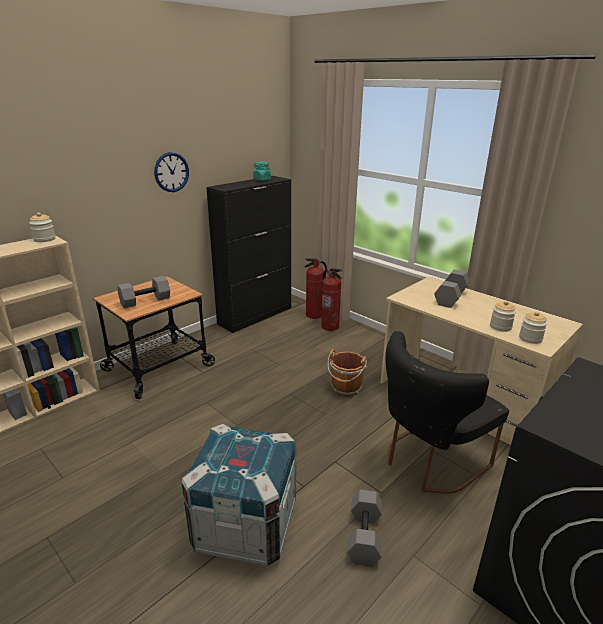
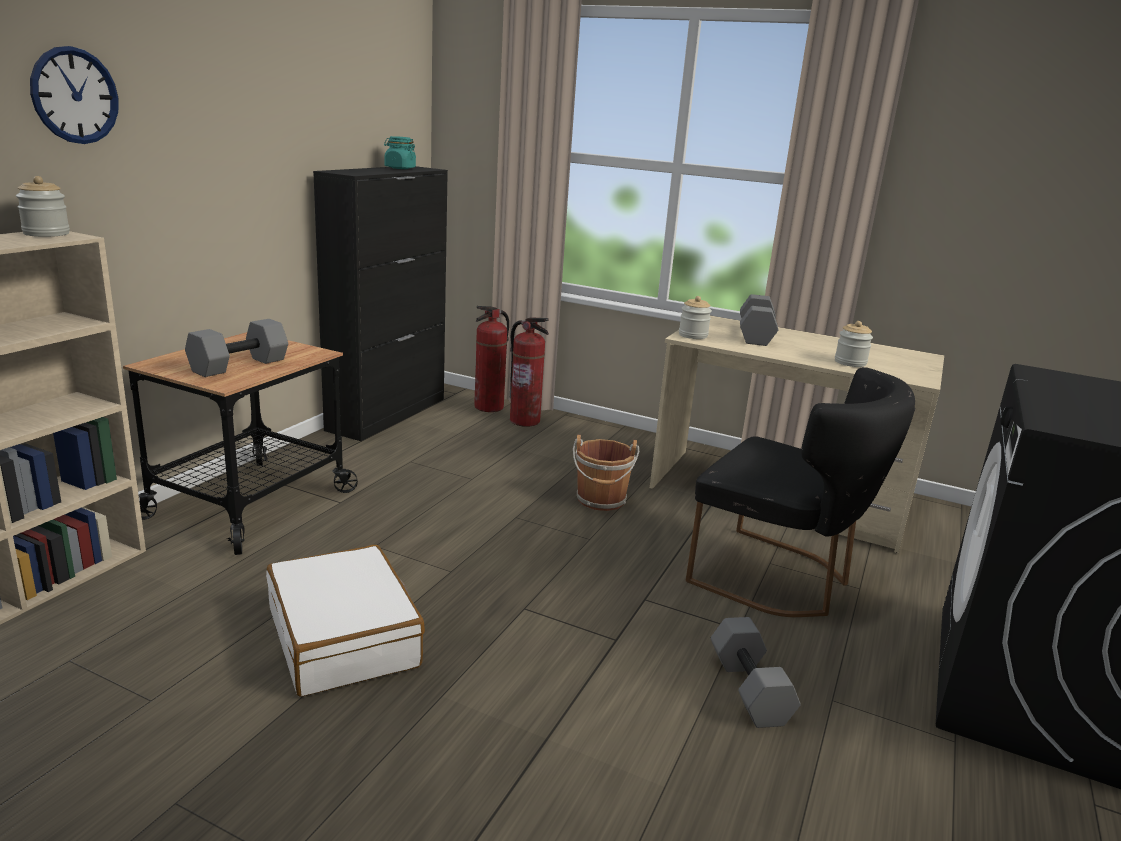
camera: 20 degrees left, 5 degrees down
(163, 458) = (344, 637): none -> white suitcase
(171, 172) = (258, 136): wall clock -> wall clock (75, 95)
(245, 526) = (555, 711): crate -> none
(429, 461) = (780, 579): black chair -> black chair turned 90 degrees counterclockwise
(530, 338) = (898, 372): jar -> jar (693, 335)

